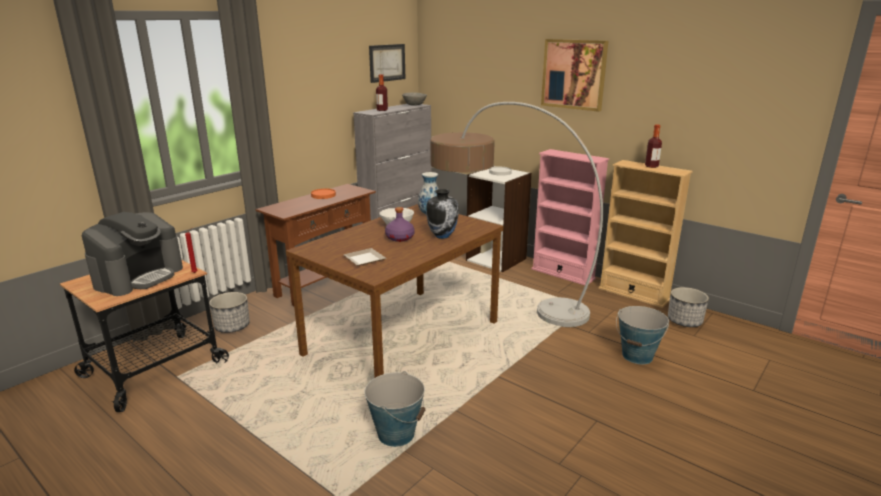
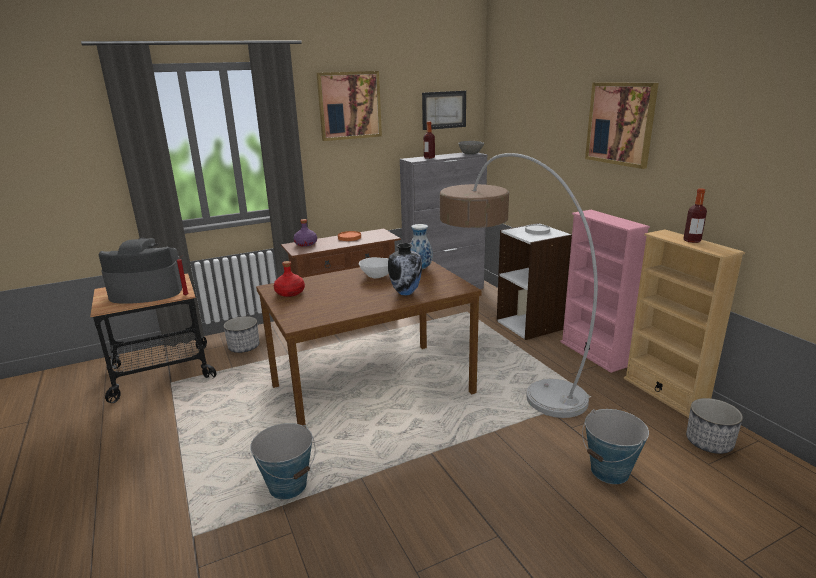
camera: 25 degrees right, 0 degrees up
(139, 277) = (146, 292): coffee machine -> coffee machine turned 150 degrees counterclockwise
(307, 58) = (349, 105): none -> picture
(330, 251) = (290, 292): none -> red bottle
(363, 259) = (307, 305): plate -> none
(400, 238) = (364, 289): purple bottle -> purple bottle (306, 244)

